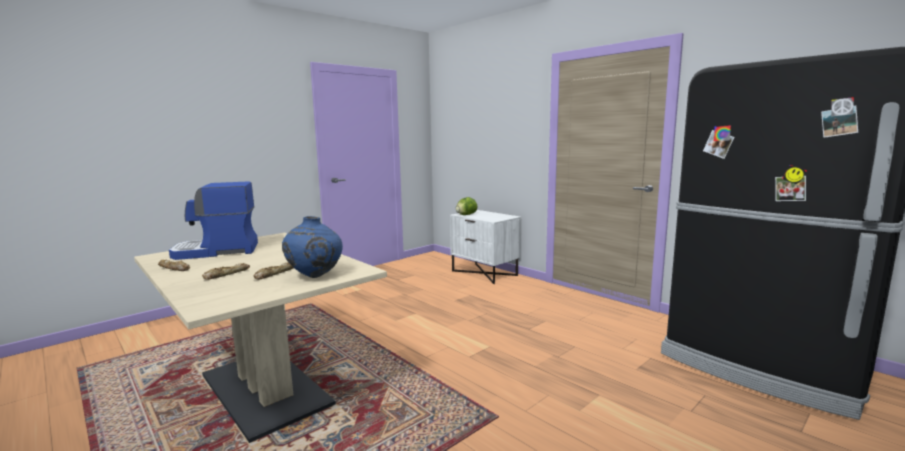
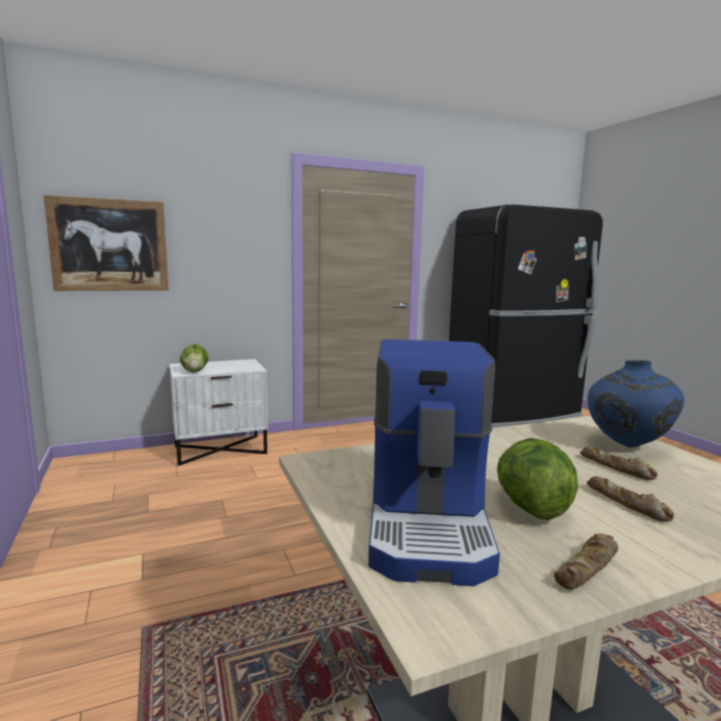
camera: 70 degrees left, 0 degrees up
(226, 261) = (530, 507): none -> lettuce
(457, 134) = (110, 245): none -> picture

